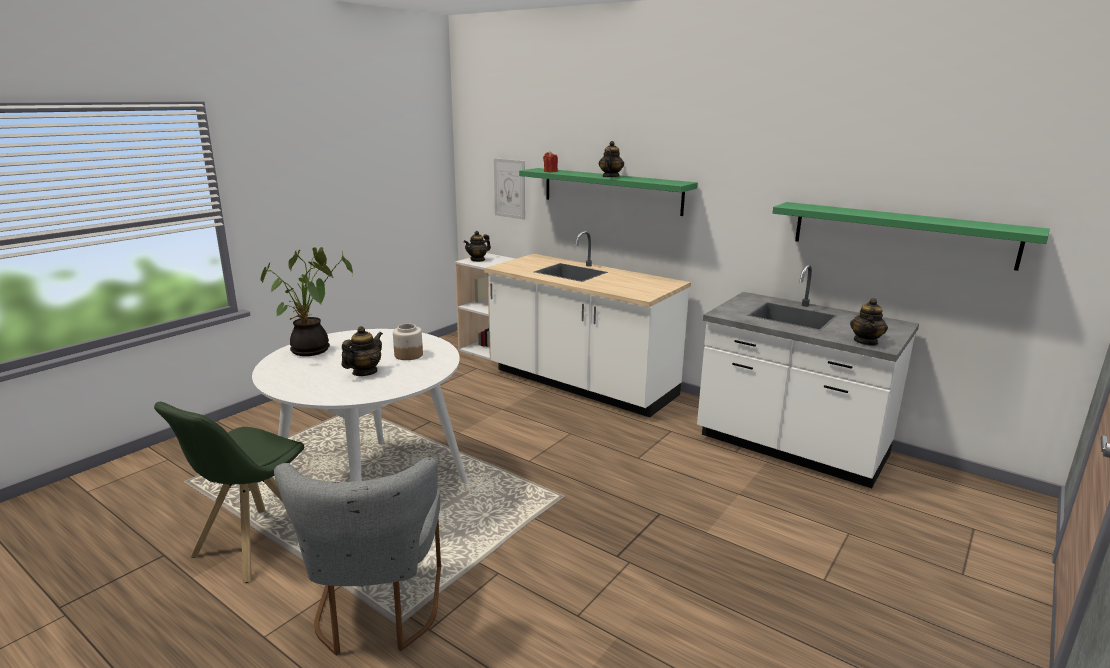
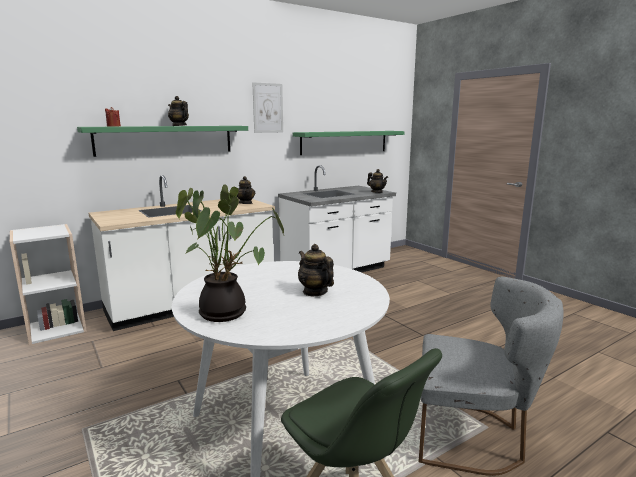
camera: 70 degrees left, 5 degrees down
(408, 355) = (285, 275): jar -> none
(478, 260) = (29, 234): teapot -> teapot (245, 203)
(509, 188) = (36, 152): picture -> picture (268, 108)

